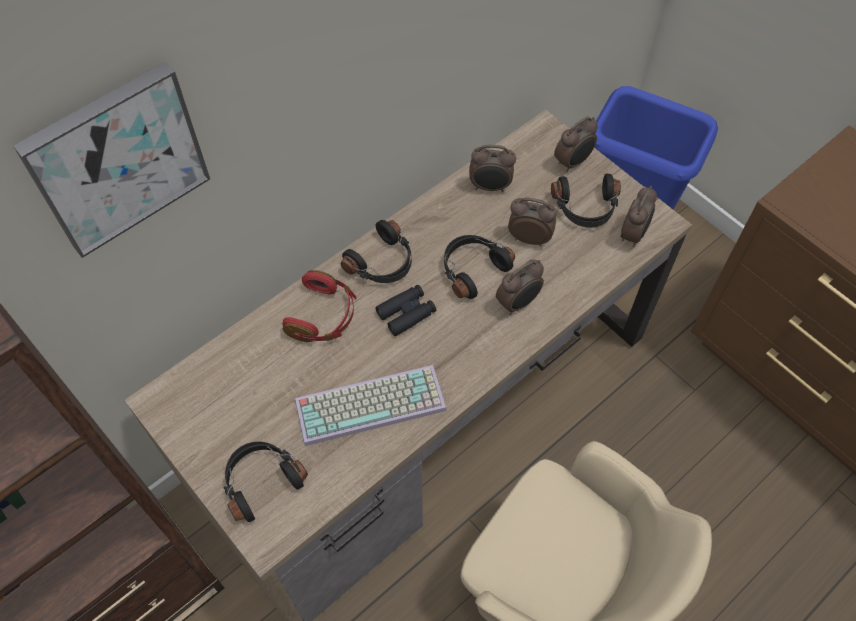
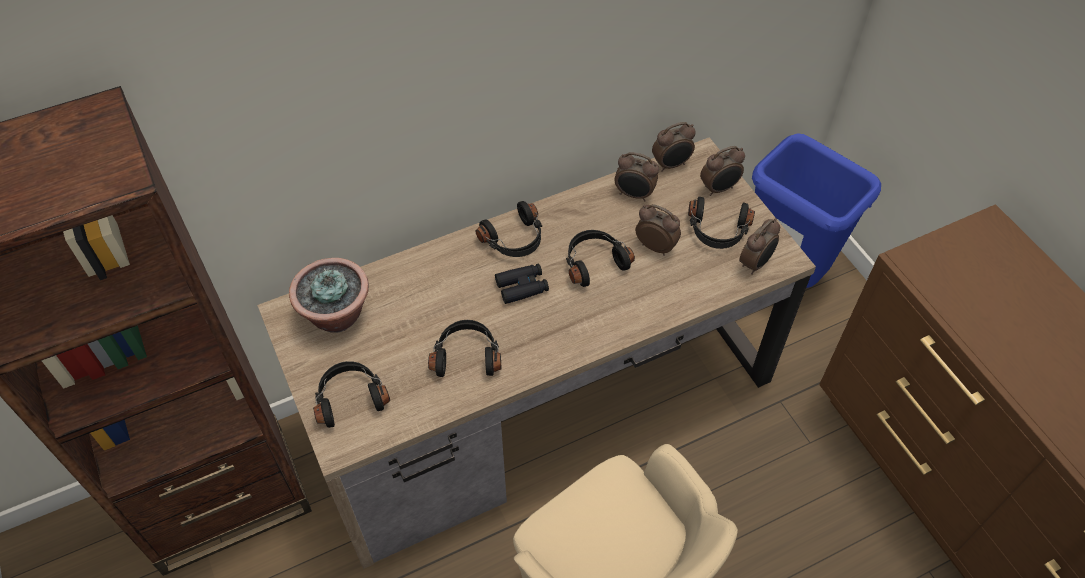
camera: 15 degrees right, 5 degrees down
(117, 159) = (282, 83): picture -> none
(217, 391) = (336, 315): none -> potted plant
(323, 316) = (448, 273): red headphones -> none
(371, 402) = (466, 355): keyboard -> black headphones
(518, 303) = (626, 300): alarm clock -> alarm clock (671, 165)

